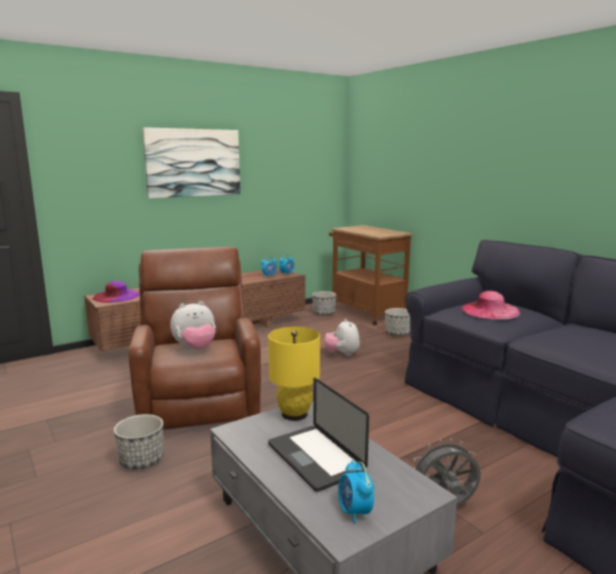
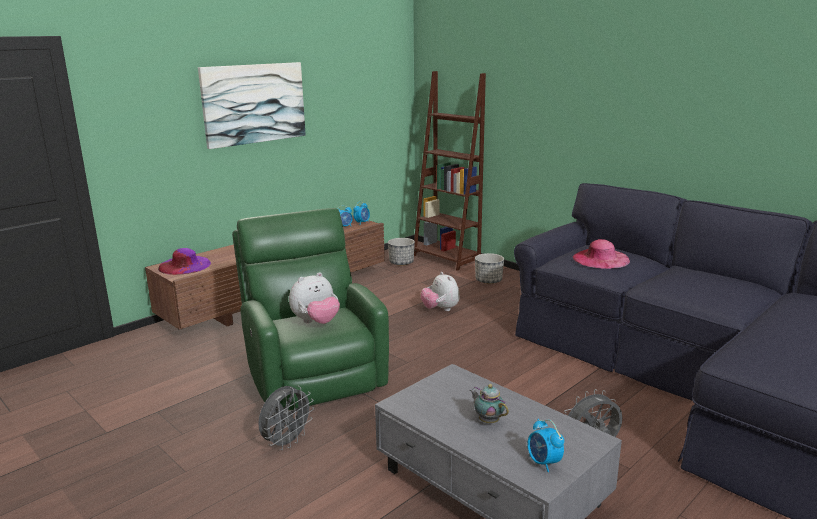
camera: 10 degrees left, 5 degrees up
(142, 460) = (287, 442): planter -> grey fan
(199, 401) = (313, 375): brown armchair -> green armchair
(294, 414) = (447, 381): yellow table lamp -> none
(315, 458) = (487, 420): laptop -> teapot
(366, 313) = (446, 258): brown cart -> brown bookcase

